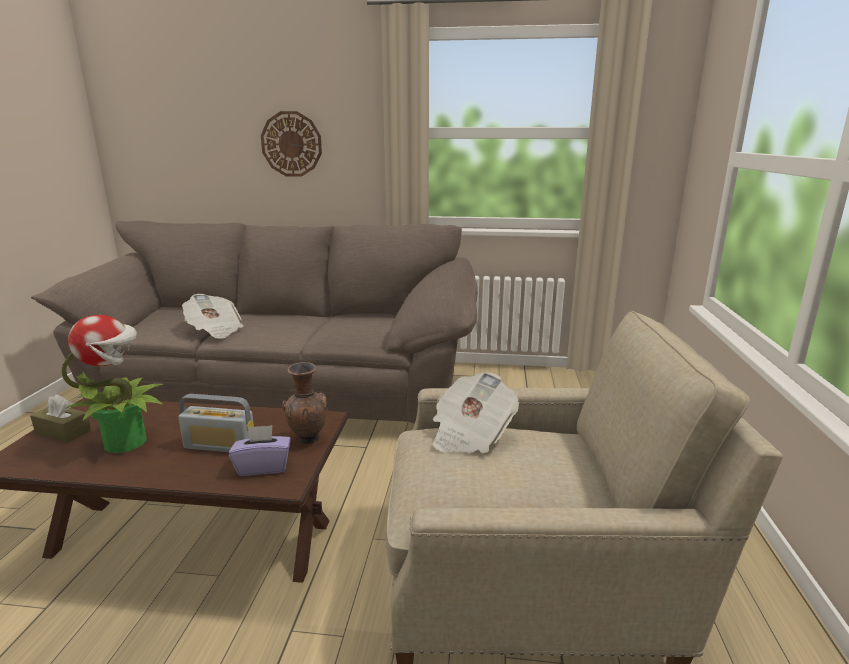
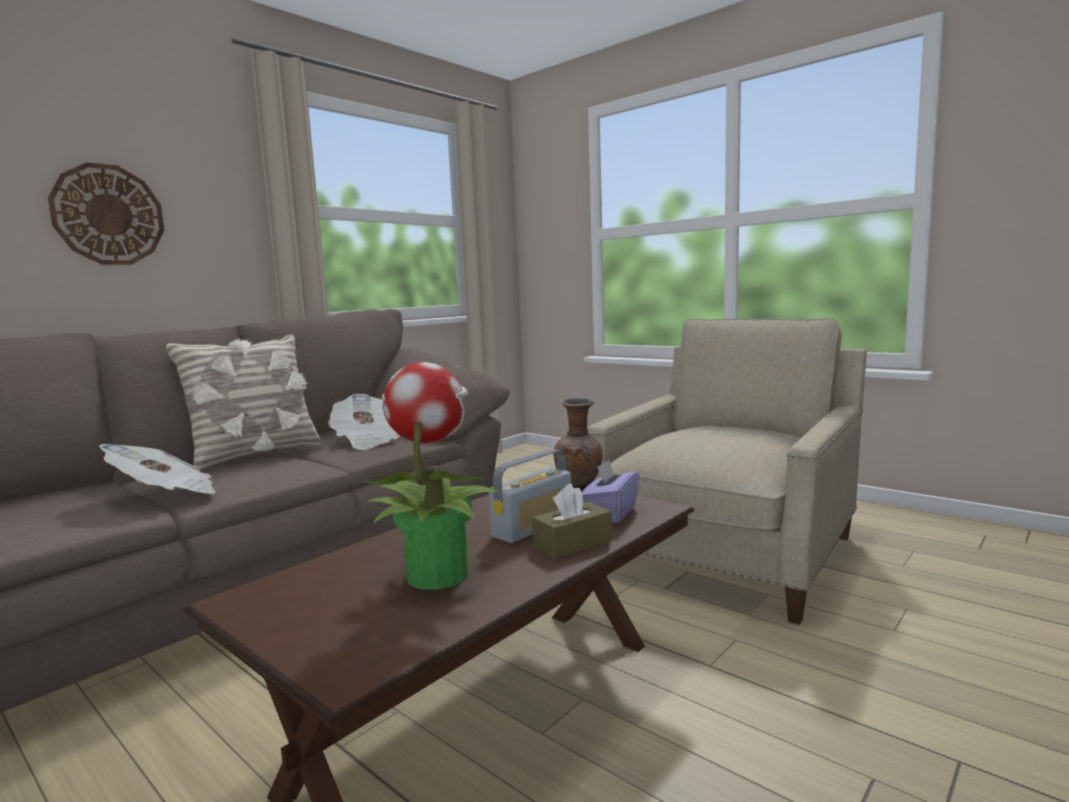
camera: 55 degrees left, 10 degrees down
(63, 432) = (314, 620): brown tissue box -> brown tissue box (573, 543)
(301, 319) = (256, 456): none -> beige pillow
(470, 434) = (670, 437): newspaper -> newspaper (367, 441)

